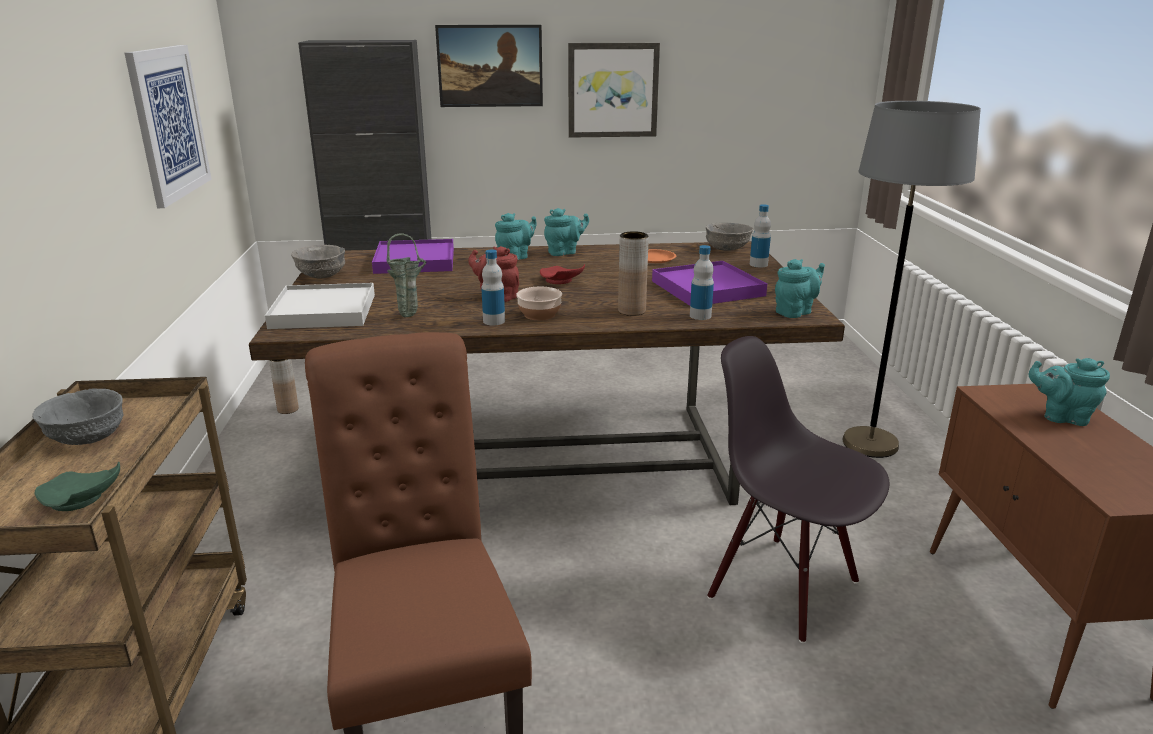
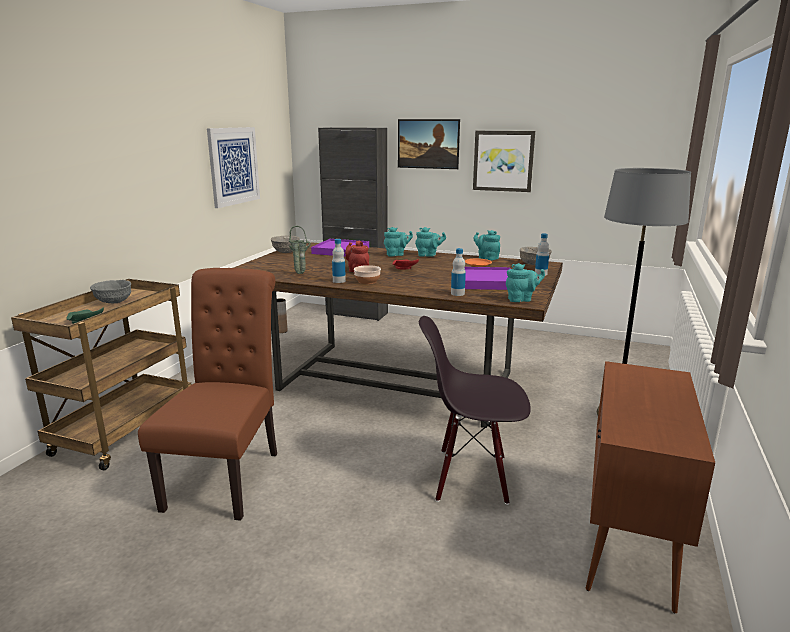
camera: 25 degrees right, 5 degrees down
(324, 311) = (264, 266): white tray -> none
(631, 311) = (421, 286): brown vase -> none
(784, 587) = (471, 477): black chair -> black chair turned 60 degrees counterclockwise
(1062, 417) = (656, 389): turquoise teapot -> turquoise teapot (486, 258)

